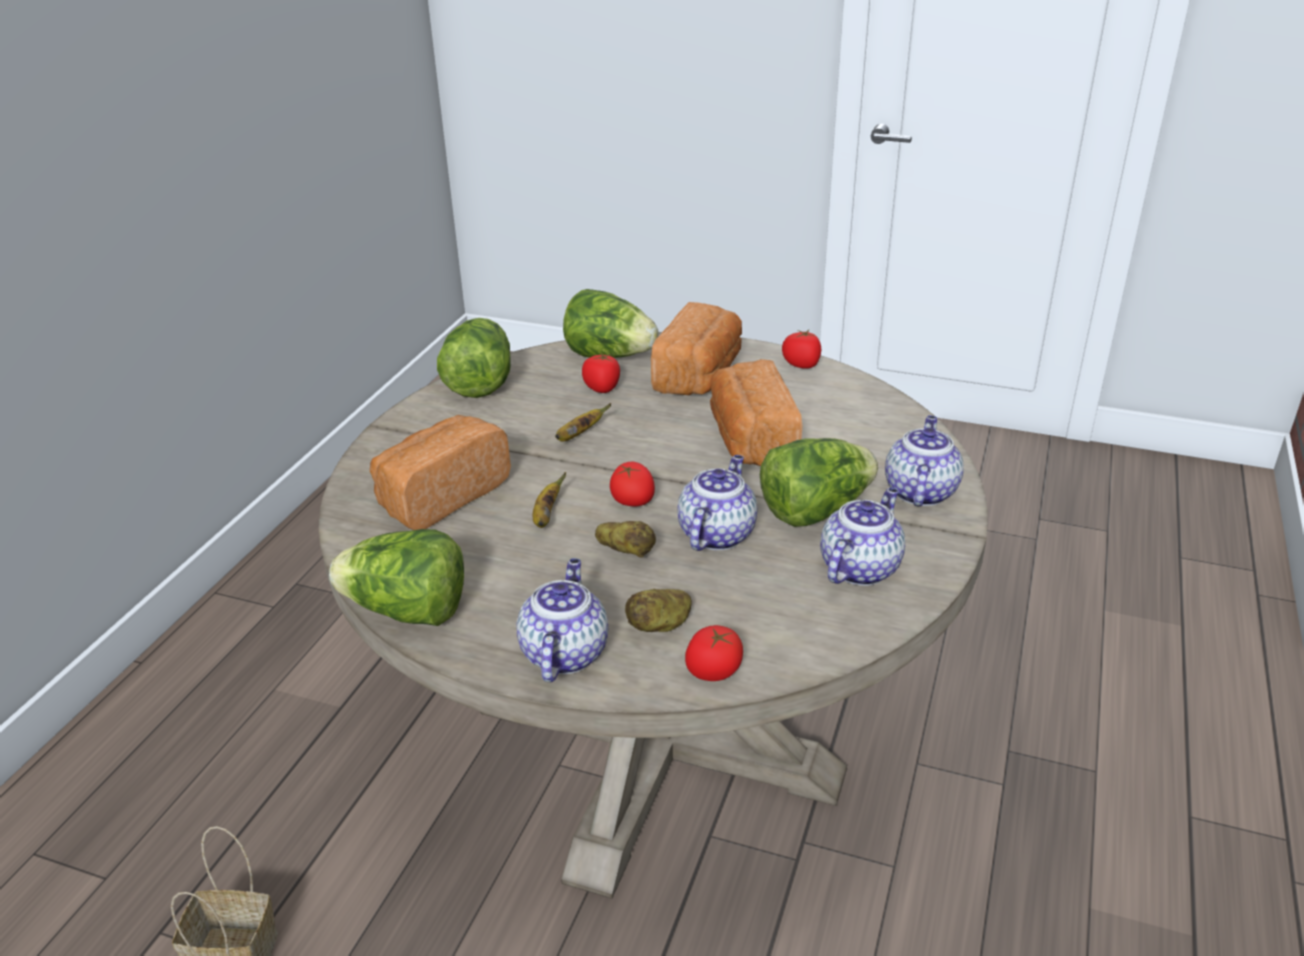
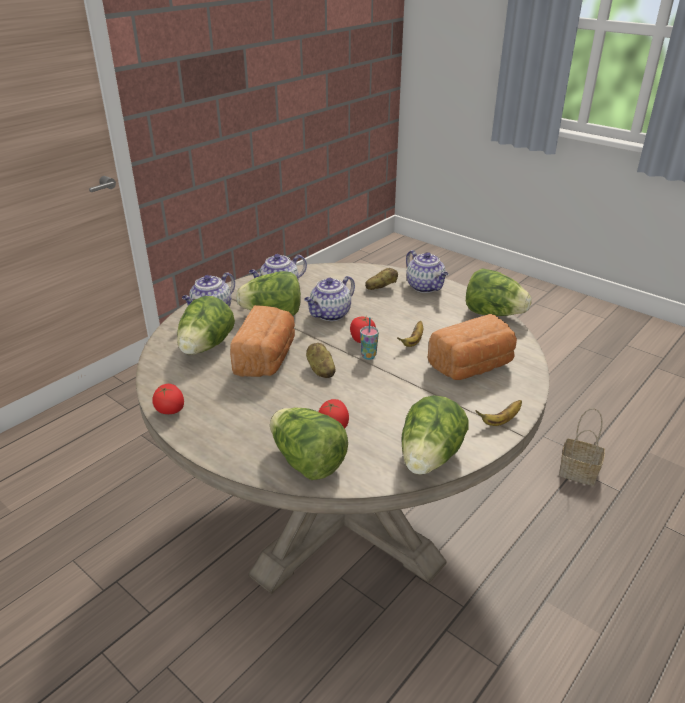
camera: 160 degrees left, 0 degrees up
(564, 652) = (426, 287): teapot -> teapot turned 60 degrees counterclockwise
(579, 435) = (371, 388): banana -> banana (500, 421)
(606, 476) = (368, 356): none -> cup
(626, 552) = (379, 316): potato -> potato (320, 370)
(700, 375) = (252, 419): bread -> none
(714, 671) = (369, 271): tomato -> none
(853, 436) = (206, 347): none -> lettuce

